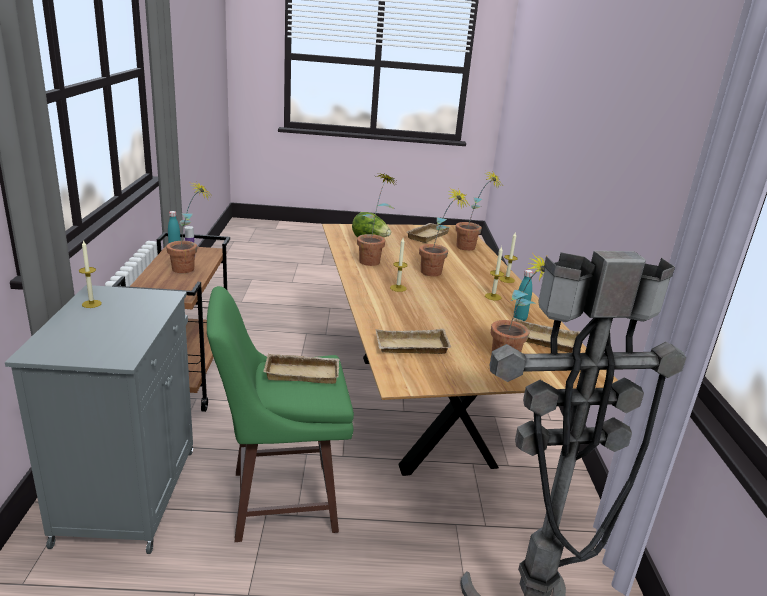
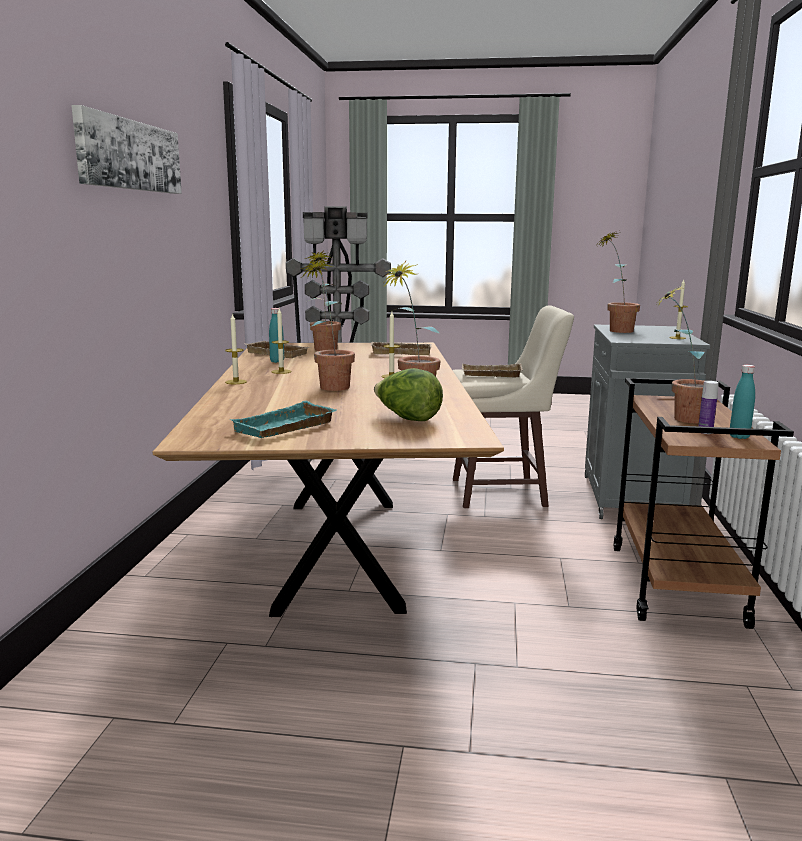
camera: 170 degrees left, 10 degrees down
(280, 500) = (502, 493): green stool -> beige stool
(426, 235) = (285, 428): beige tray -> turquoise tray
(470, 249) = (228, 410): potted plant -> potted plant (615, 330)
(626, 125) = (129, 155): none -> picture

